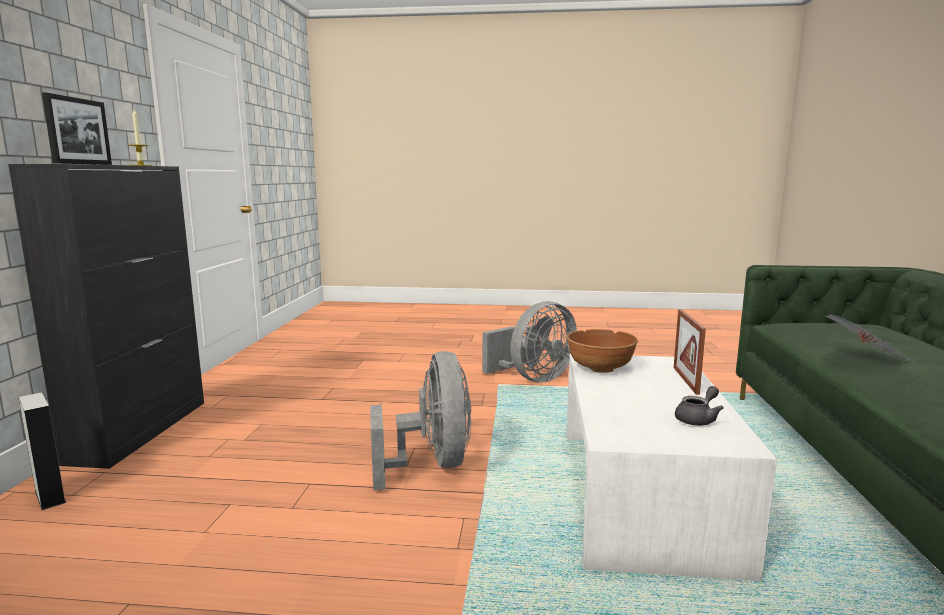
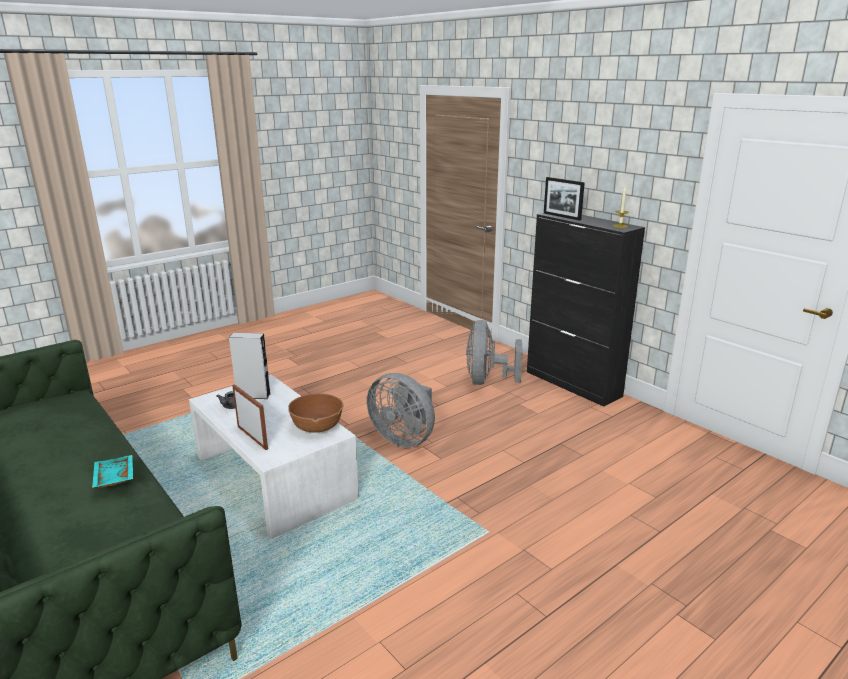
camera: 135 degrees right, 10 degrees up
(50, 496) = (512, 360): grey speaker -> grey speaker (253, 395)
(533, 378) = (477, 563): grey fan -> grey fan (487, 380)
(866, 357) = (113, 478): newspaper -> turquoise tray

